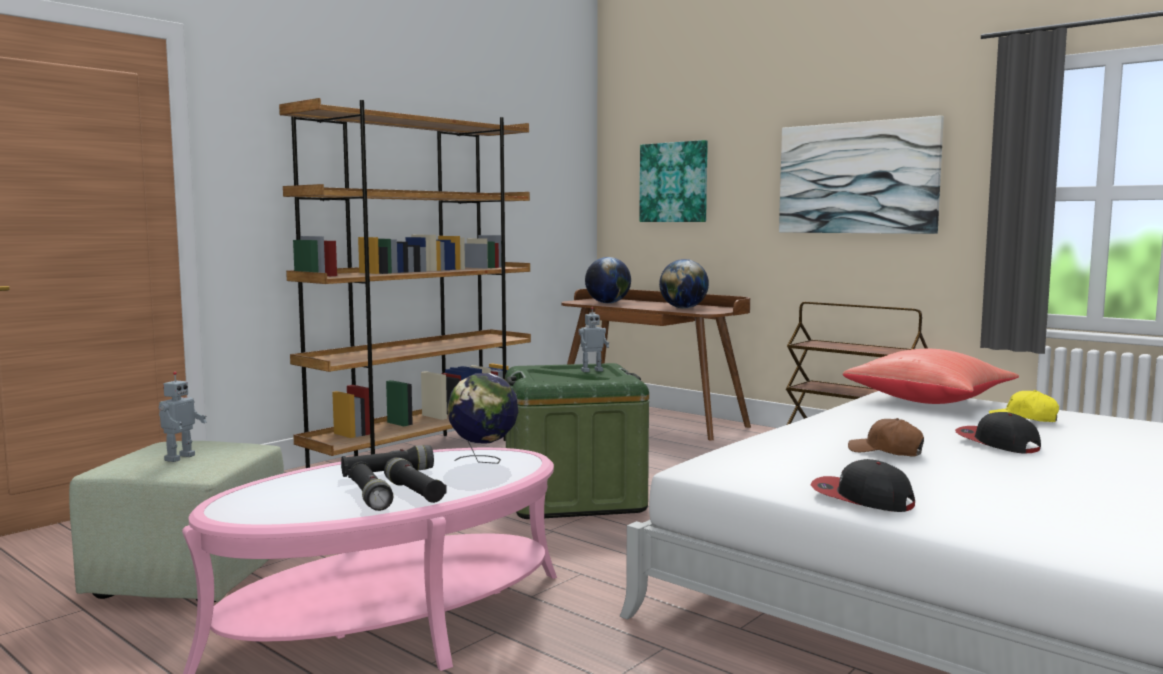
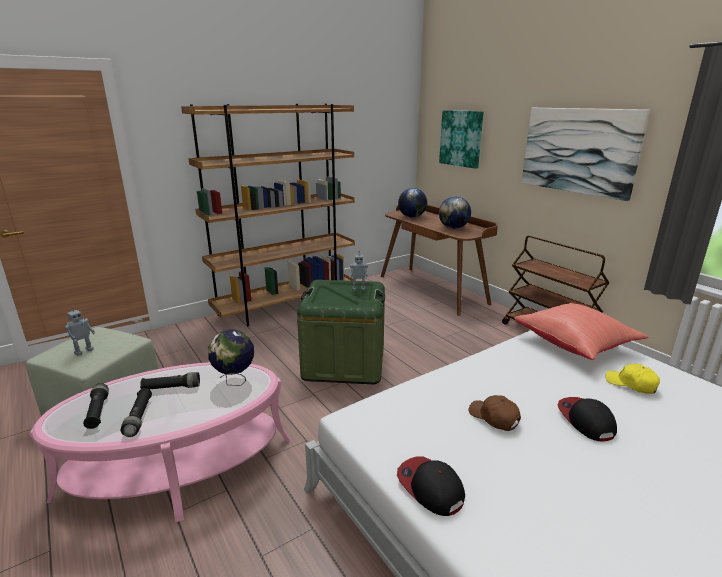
camera: 15 degrees right, 15 degrees up
(414, 492) = (167, 415): black flashlight -> black flashlight (98, 411)

